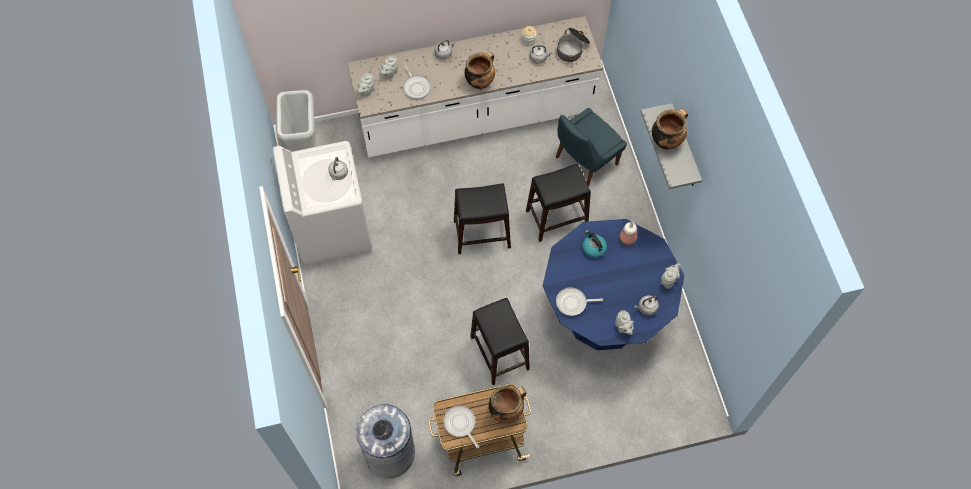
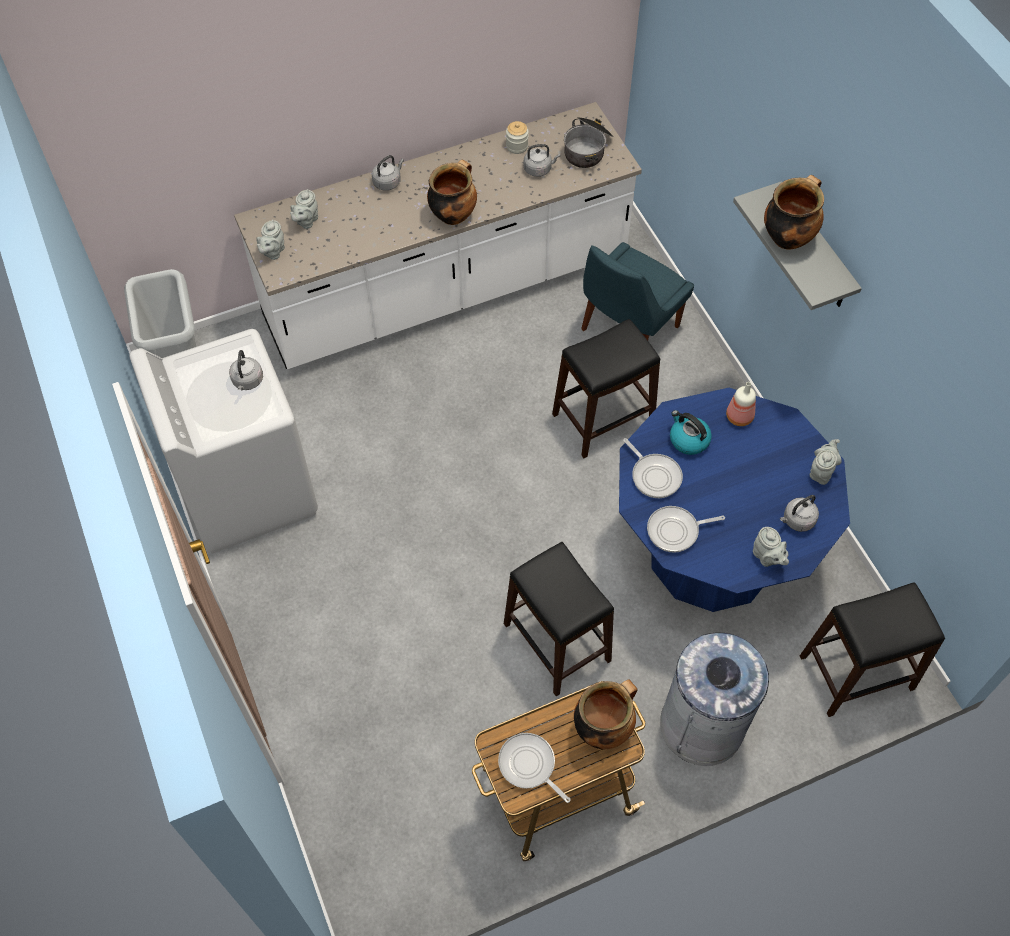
camera: 10 degrees left, 5 degrees down
(390, 453) = (405, 841): grey trash can -> grey trash can (702, 725)
(416, 87) = (352, 235): frying pan -> frying pan (654, 475)
(481, 234) = (489, 460): black stool -> black stool (856, 672)

